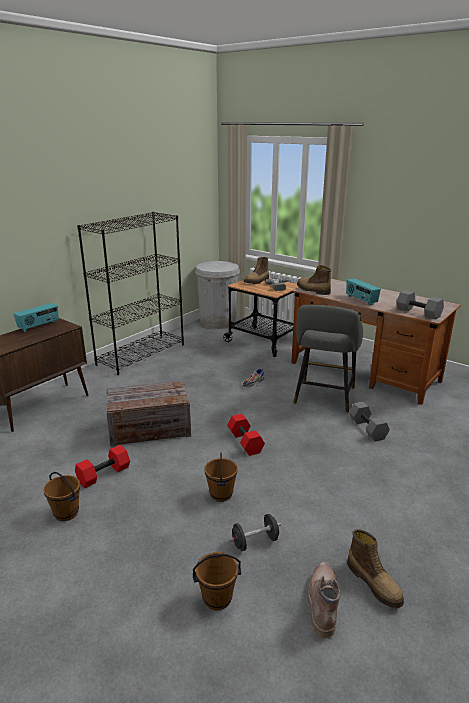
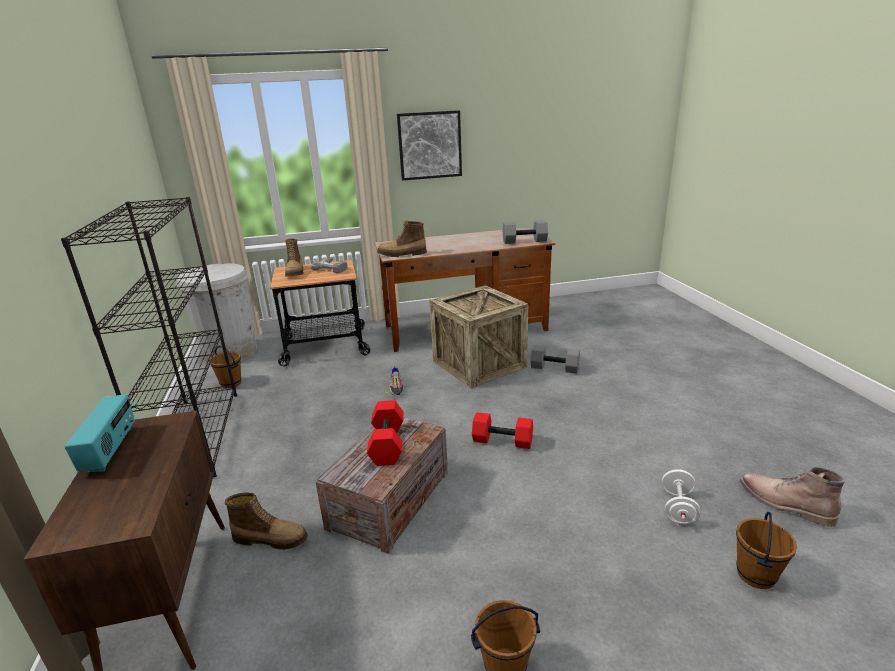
camera: 50 degrees left, 0 degrees up
(104, 475) = (450, 587): red dumbbell -> red dumbbell (388, 444)
(220, 494) = (581, 498): brown bucket -> brown bucket (230, 383)
(255, 542) = (678, 508): black dumbbell -> white dumbbell
(324, 397) = (479, 364): grey stool -> crate
(361, 300) = (462, 247): radio -> none
(374, 583) = (771, 464): boot -> boot (271, 538)
(390, 207) = (429, 145): none -> picture

